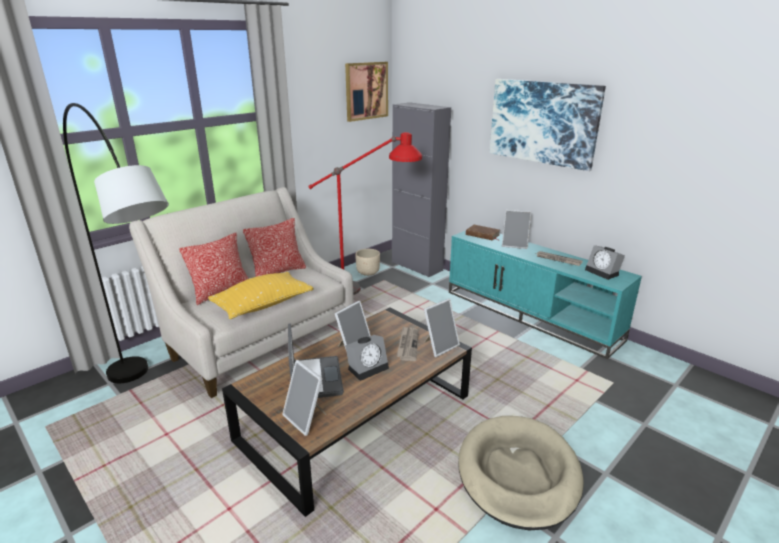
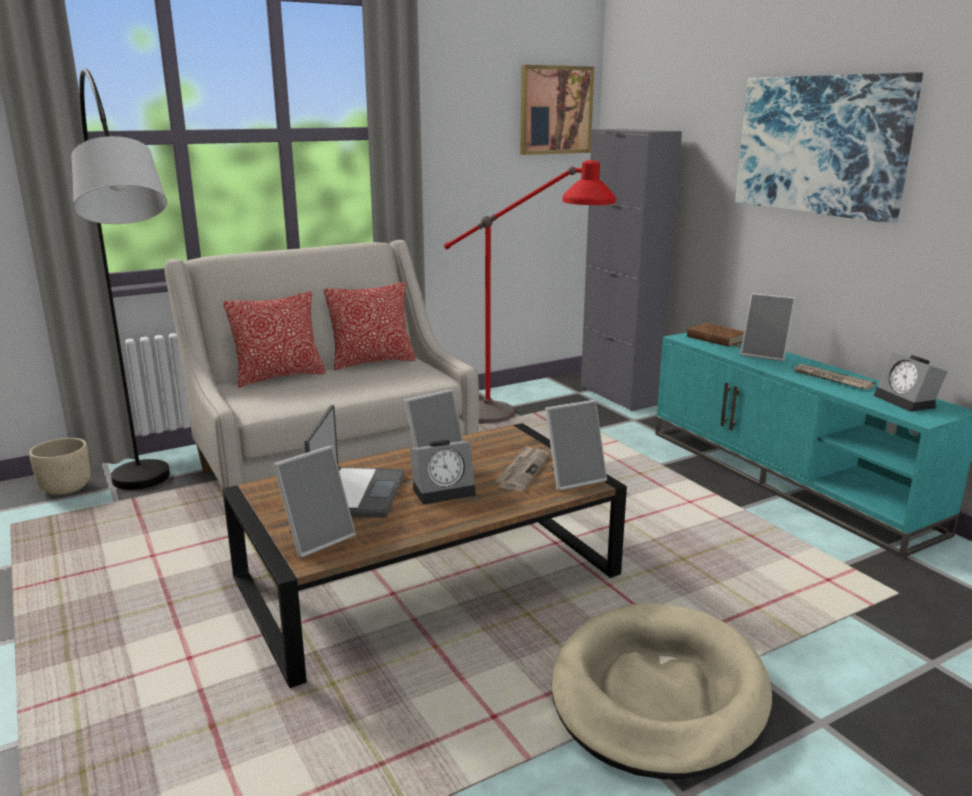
camera: 15 degrees right, 5 degrees down
(263, 305) = (327, 396): yellow pillow -> none
(306, 419) = (317, 538): picture frame -> picture frame turned 105 degrees counterclockwise
(368, 272) = (536, 396): beige planter -> beige planter (66, 488)

